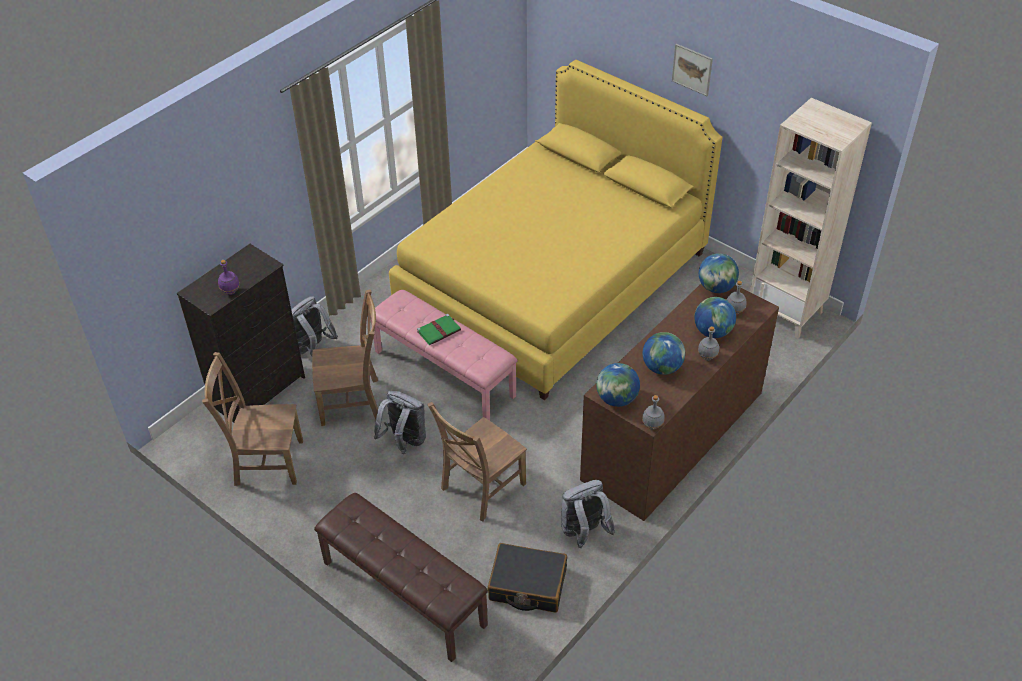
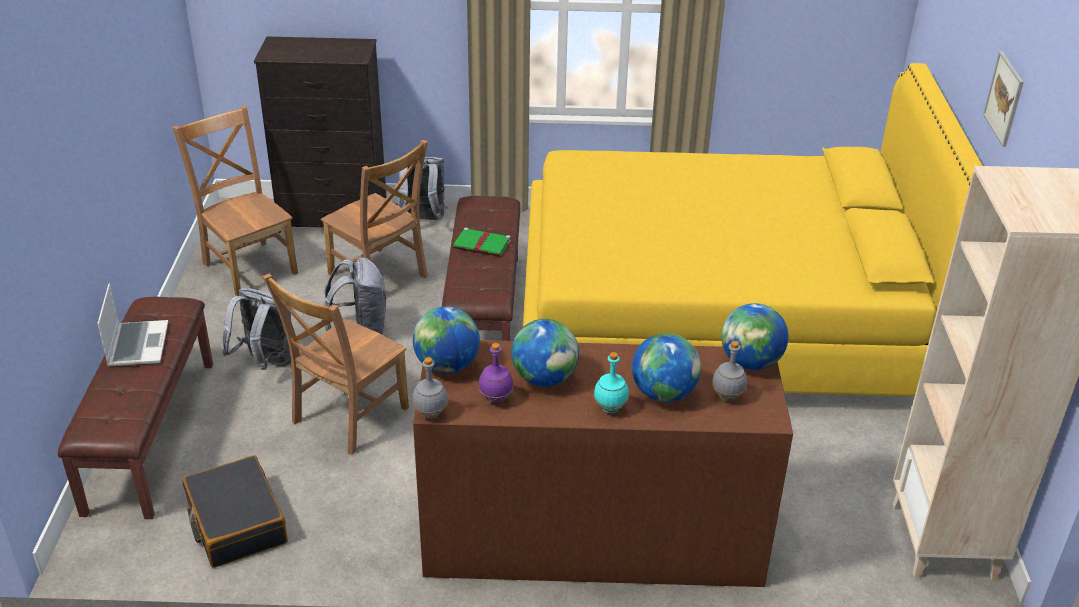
camera: 50 degrees right, 10 degrees down
(231, 291) = (298, 56): purple bottle -> purple bottle (496, 399)
(378, 544) = (137, 344): none -> laptop
(445, 373) = (485, 313): pink bench -> brown bench
(480, 488) = (347, 417): brown chair -> brown chair turned 60 degrees counterclockwise
(584, 533) = (355, 532): grey backpack -> grey backpack (266, 363)
(707, 357) = (610, 408): grey bottle -> turquoise bottle

